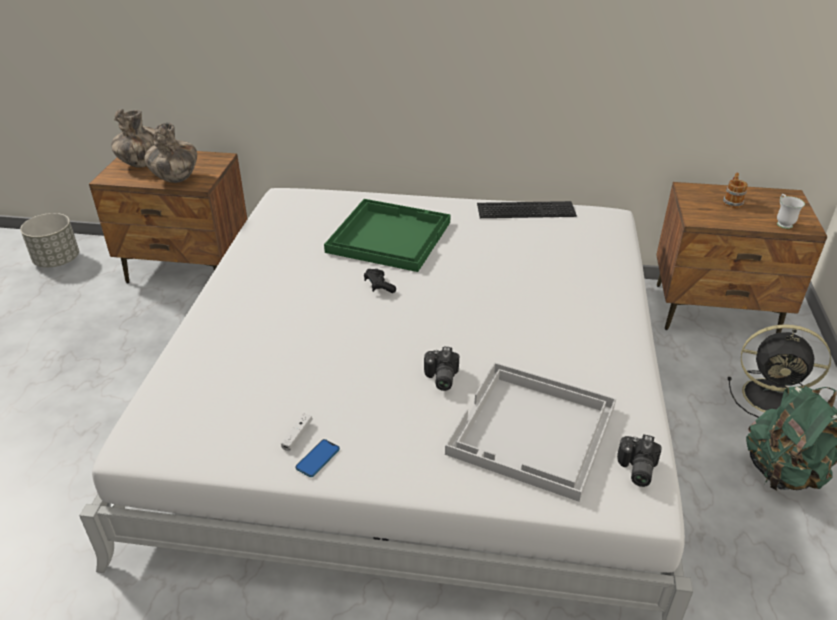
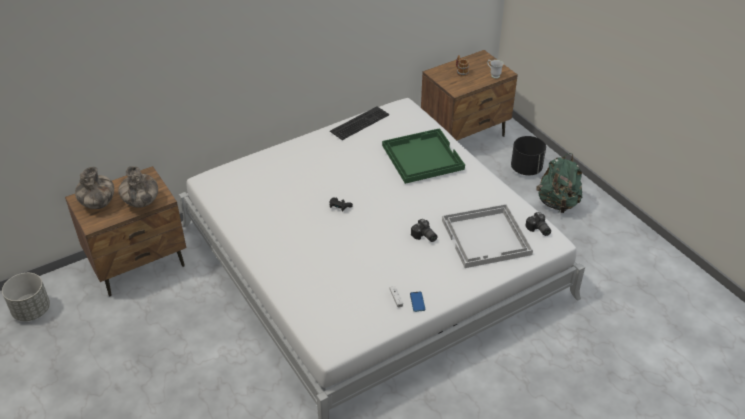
camera: 40 degrees left, 5 degrees up
(388, 236) = (306, 175): green tray -> green tray (421, 157)
(772, 397) = (526, 169): black fan -> black planter

